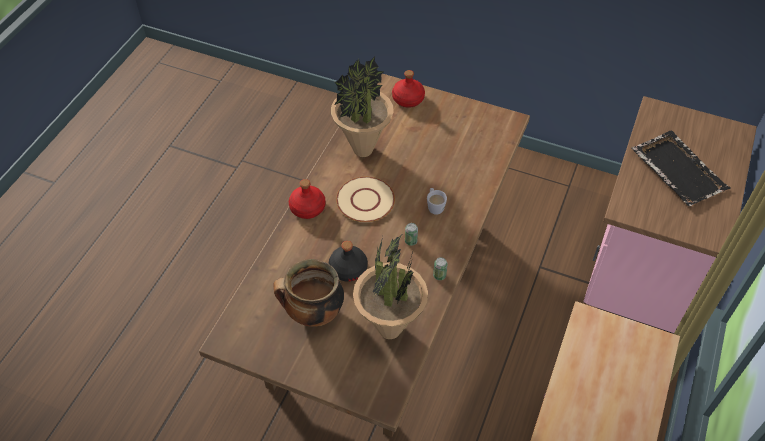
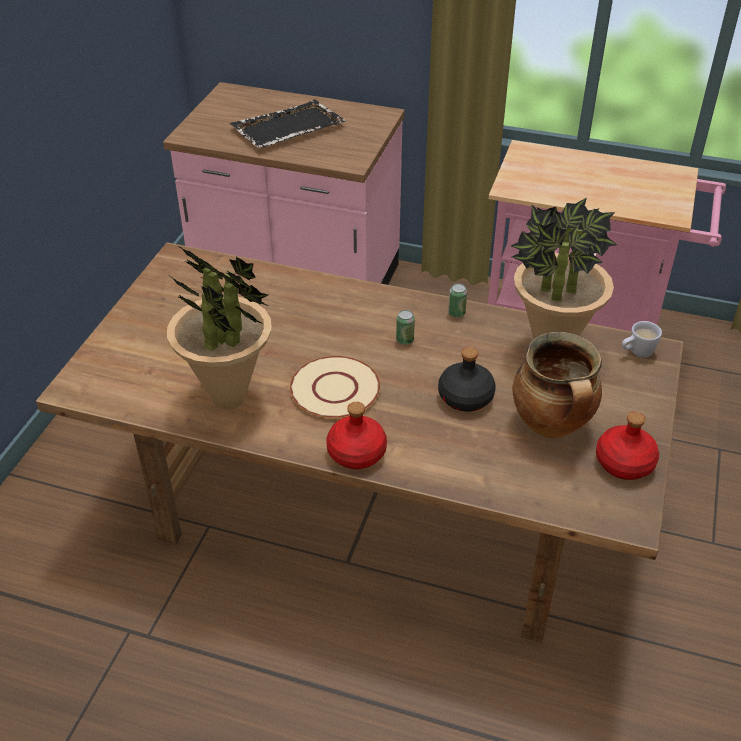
camera: 95 degrees left, 10 degrees down
(407, 99) = (116, 356): red bottle -> red bottle (624, 463)
(434, 206) = (340, 321): white mug -> white mug (636, 353)

